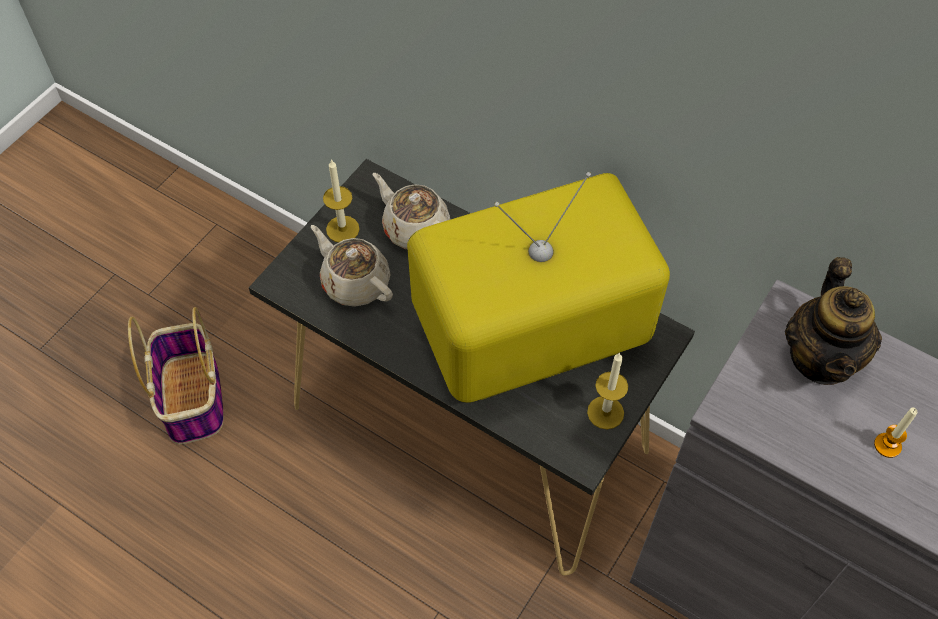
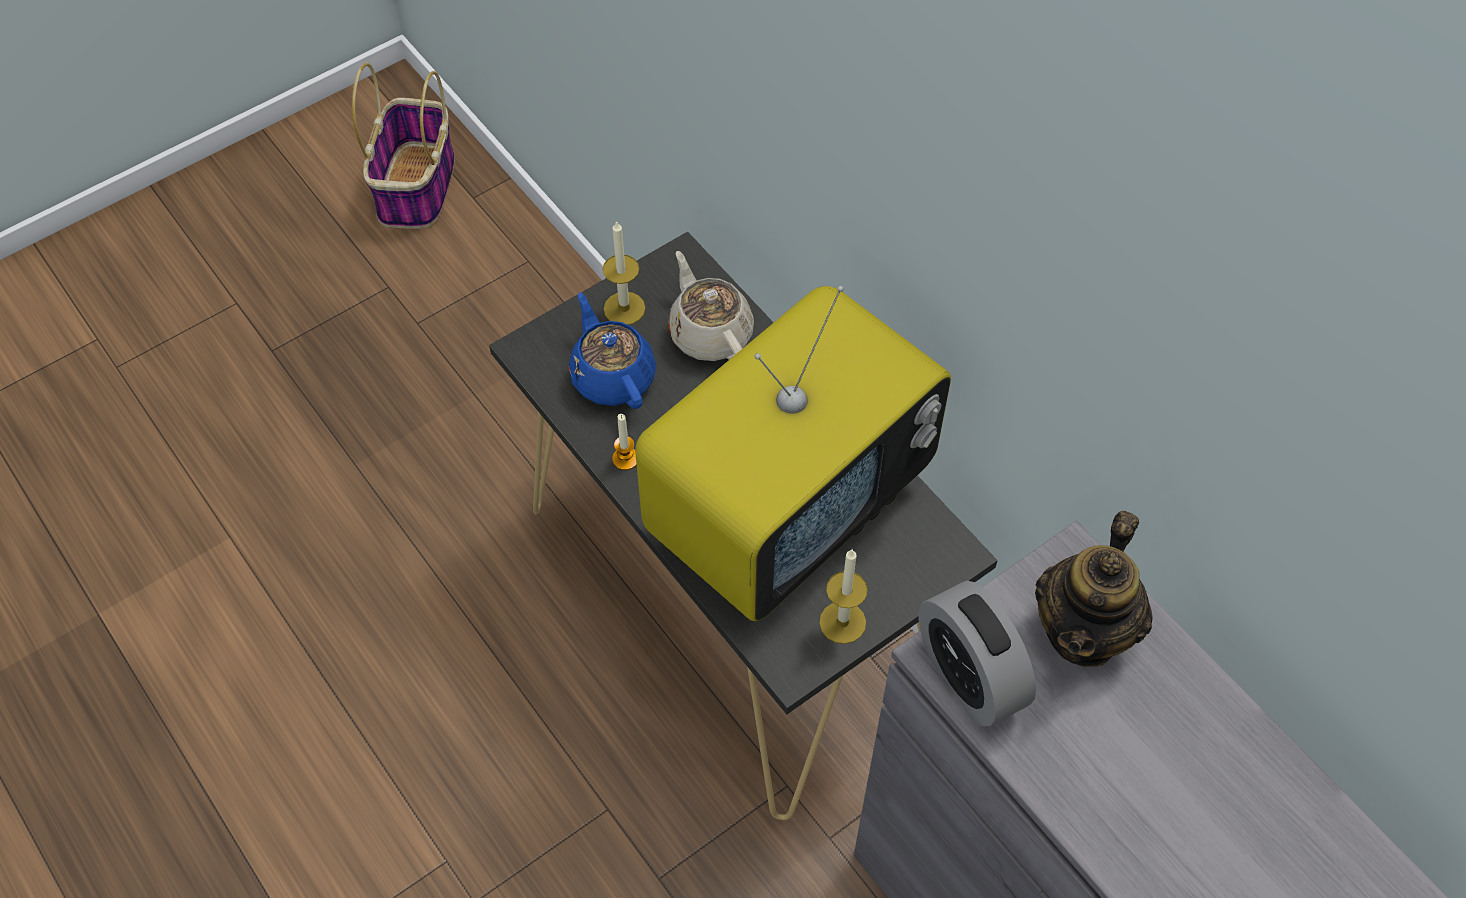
camera: 20 degrees right, 0 degrees up
(193, 399) = (422, 463): basket -> basket (417, 188)
(355, 282) = (612, 376): beige teapot -> blue teapot
(529, 341) = (788, 508): television -> television turned 135 degrees clockwise
(756, 419) = (969, 675): none -> alarm clock
(887, 445) = (1115, 759): candle -> candle (625, 459)

